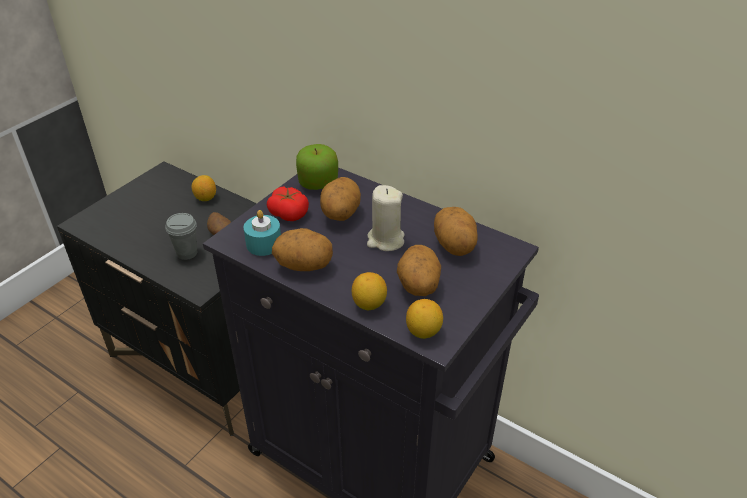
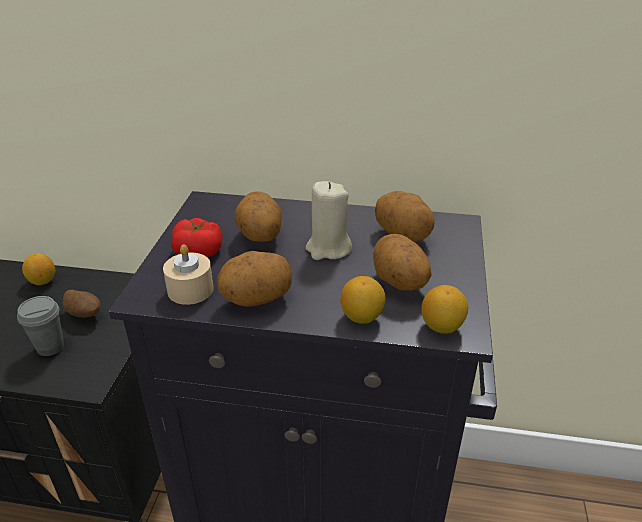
camera: 25 degrees left, 5 degrees down
(264, 244) = (190, 290): turquoise candle -> beige candle
(318, 183) = (211, 213): apple -> none

